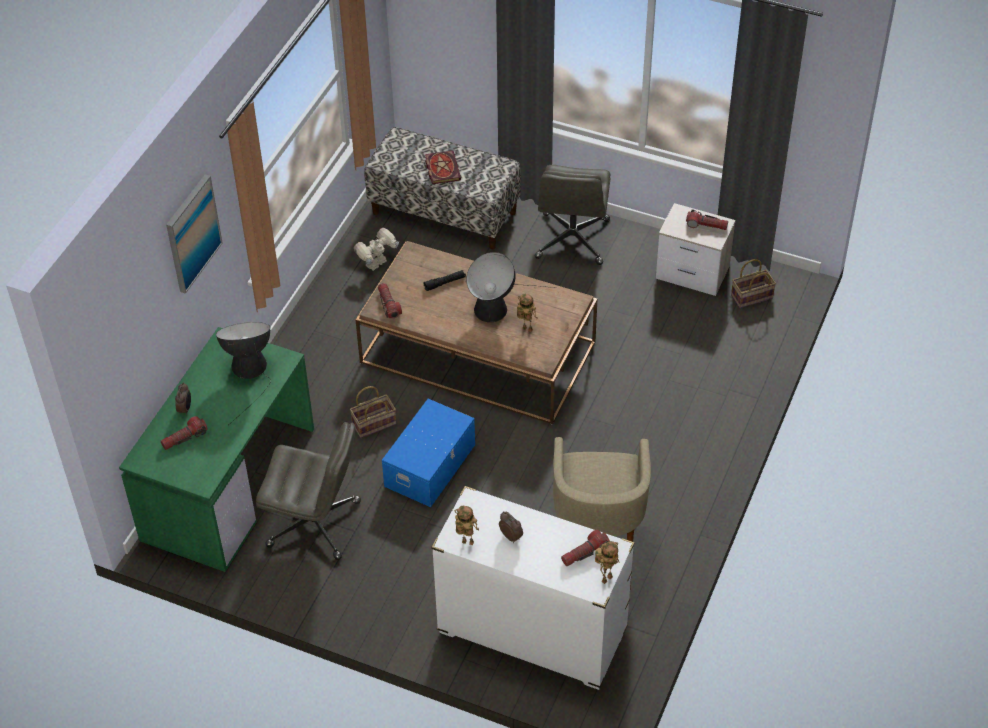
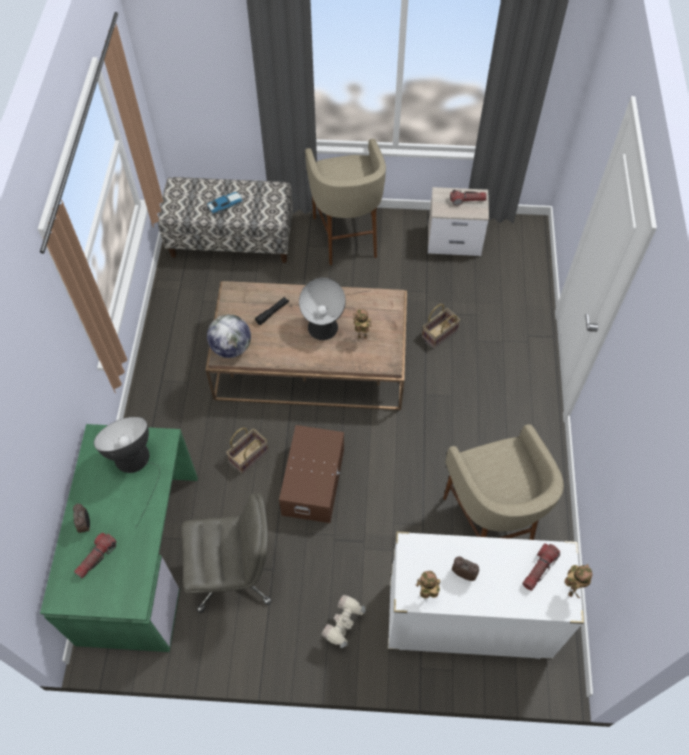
camera: 20 degrees left, 10 degrees up
(192, 233) = (39, 358): picture -> none
(377, 265) = (193, 303): toy robot -> toy robot (343, 629)
(389, 305) = (231, 348): flashlight -> globe
(431, 465) = (314, 481): blue storage box -> brown storage box
(441, 168) = (226, 205): book -> toy car
(572, 240) = (347, 237): grey office chair -> beige stool
(751, 297) = (508, 249): basket -> basket (439, 334)

